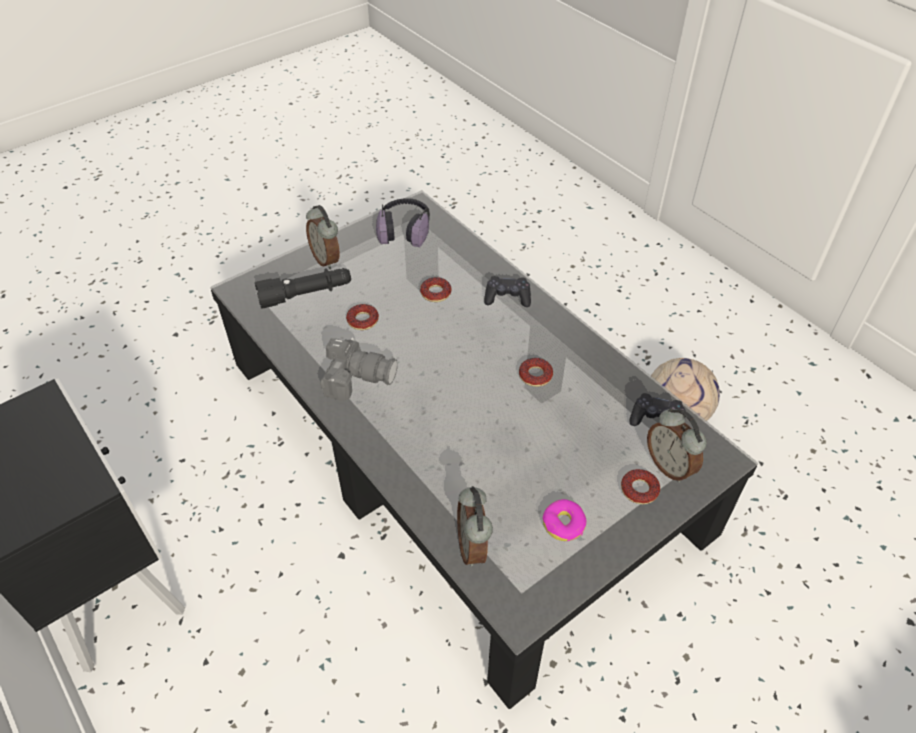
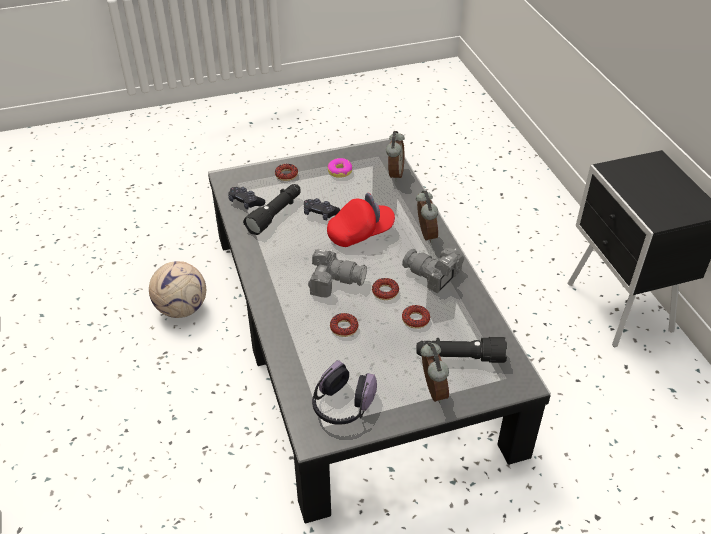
camera: 160 degrees left, 5 degrees down
(472, 340) = (334, 281): none -> camera
(473, 414) = (360, 233): none -> red cap
(507, 297) = (286, 307): black game controller -> black game controller (320, 214)
(535, 375) = (304, 245): donut -> donut (385, 292)
(602, 411) = (275, 214): none -> black flashlight
(669, 465) = (259, 180): alarm clock -> alarm clock (425, 235)

